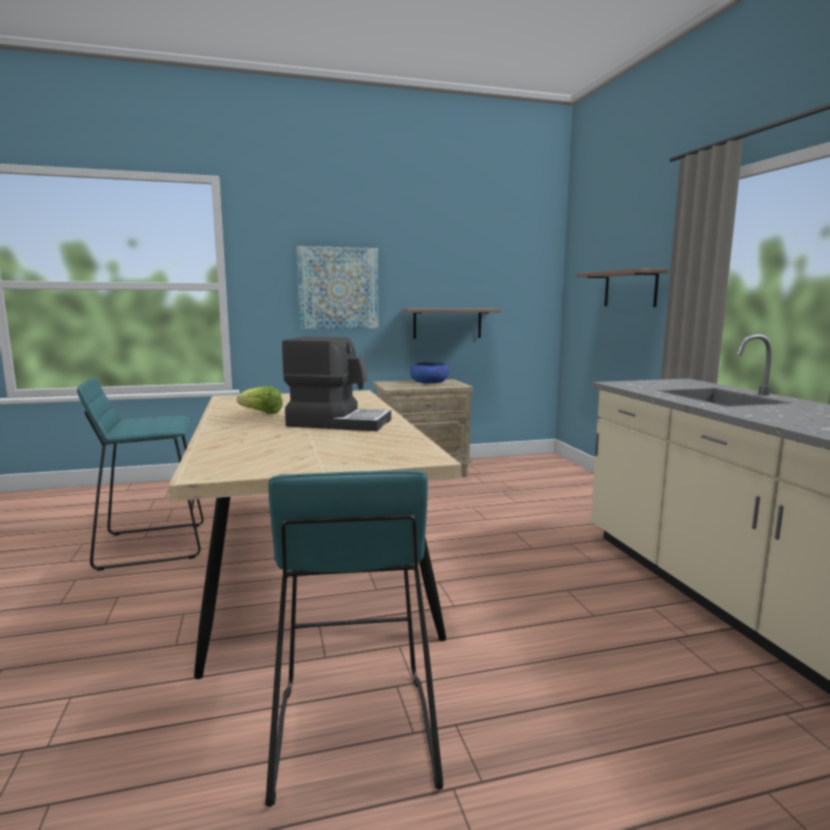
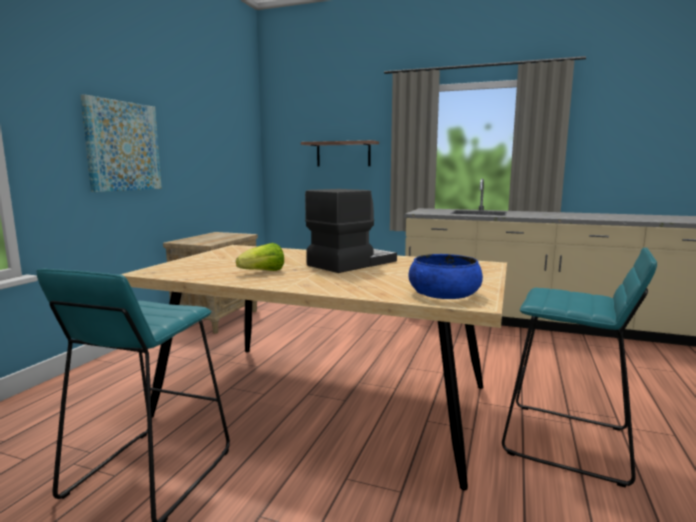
camera: 55 degrees left, 0 degrees up
(429, 382) = (212, 236): blue bowl -> blue bowl (444, 293)
(447, 323) = (204, 182): shelf -> none

